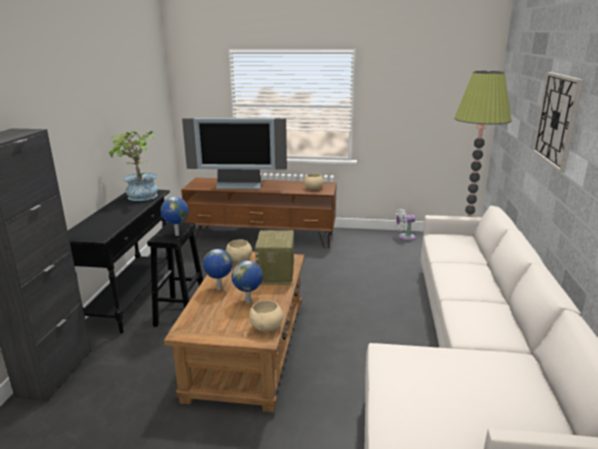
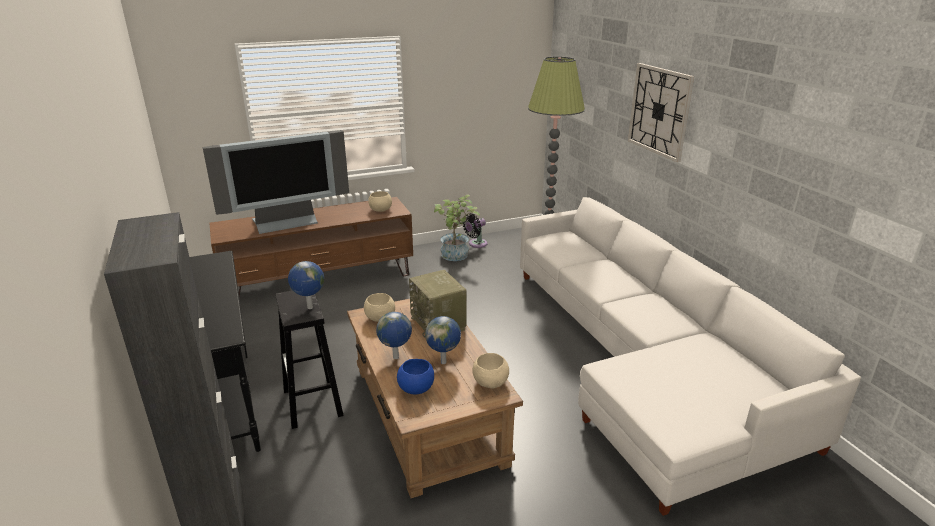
camera: 30 degrees left, 5 degrees up
(140, 197) = (206, 270): potted plant -> potted plant (455, 257)
(209, 313) = (417, 388): none -> blue bowl
(404, 237) = (476, 244): white fan -> black fan

